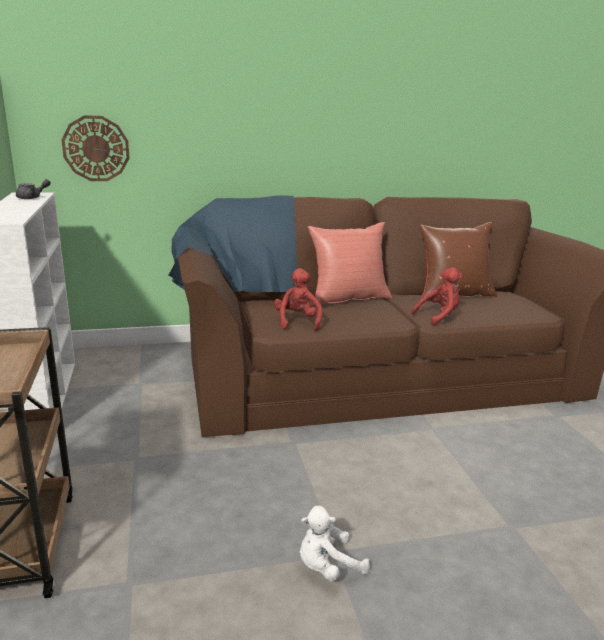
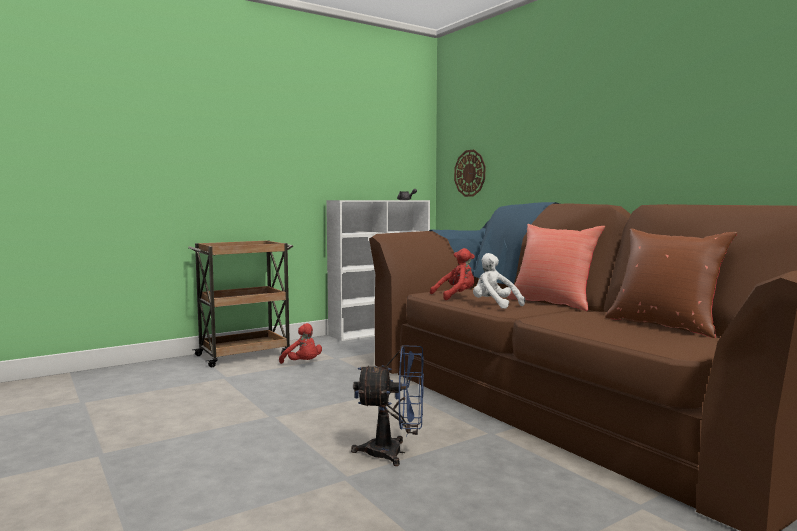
camera: 70 degrees right, 15 degrees down
(327, 567) = (256, 416): white plush toy -> white plush toy (494, 305)
(439, 317) = (560, 320): red plush toy -> red plush toy (303, 364)
(462, 487) = (394, 453): none -> blue fan

